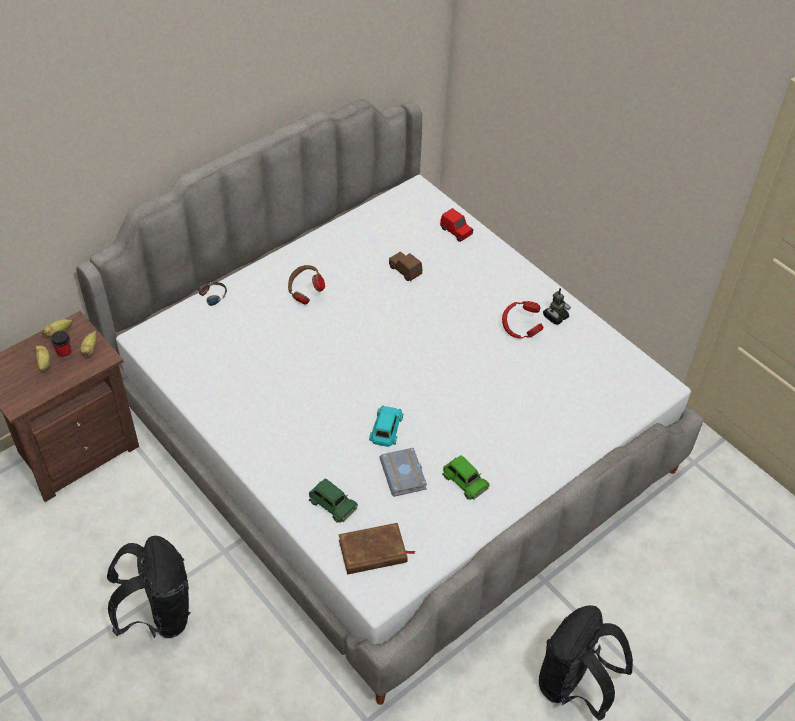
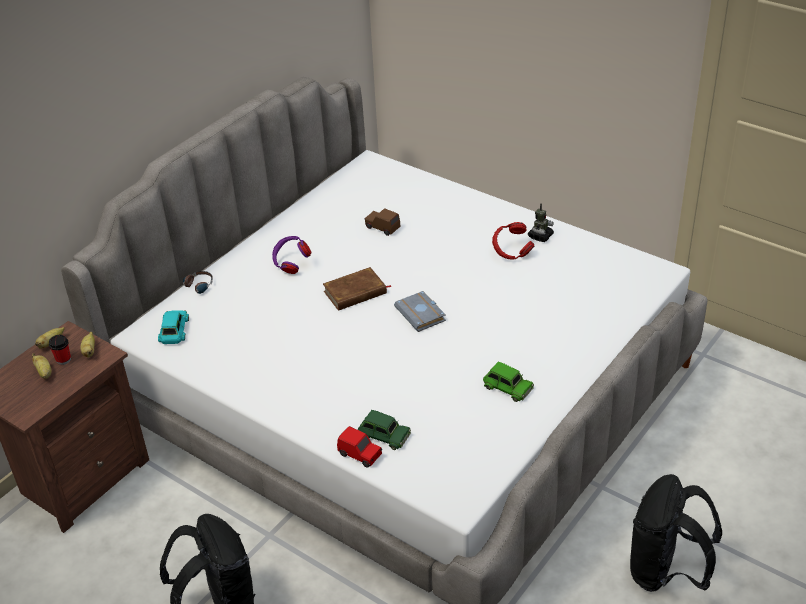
camera: 10 degrees left, 10 degrees down
(305, 293) = (291, 264): brown headphones -> purple headphones
(373, 552) = (440, 467): brown book -> brown book (355, 292)
(386, 429) = (414, 360): turquoise toy car -> turquoise toy car (174, 331)
(405, 475) = (447, 395): grey book -> grey book (422, 314)
(456, 232) = (420, 187): red toy car -> red toy car (360, 455)

